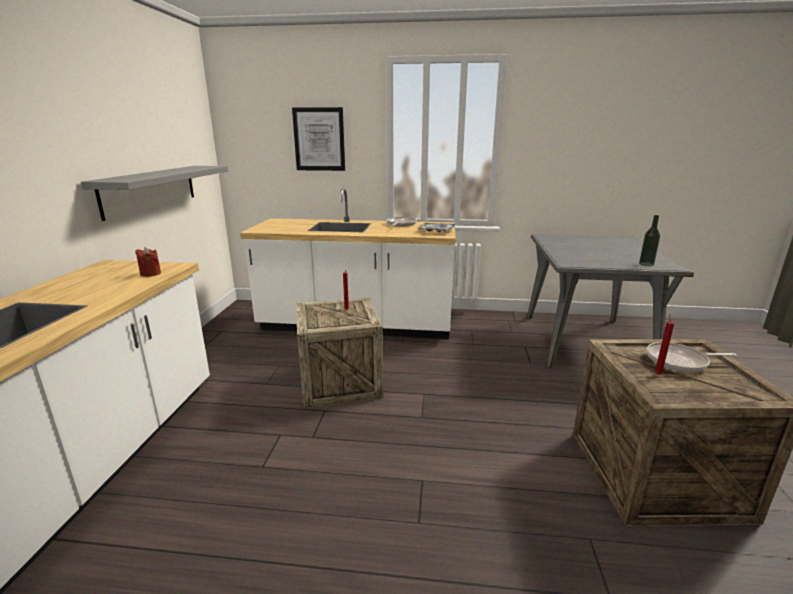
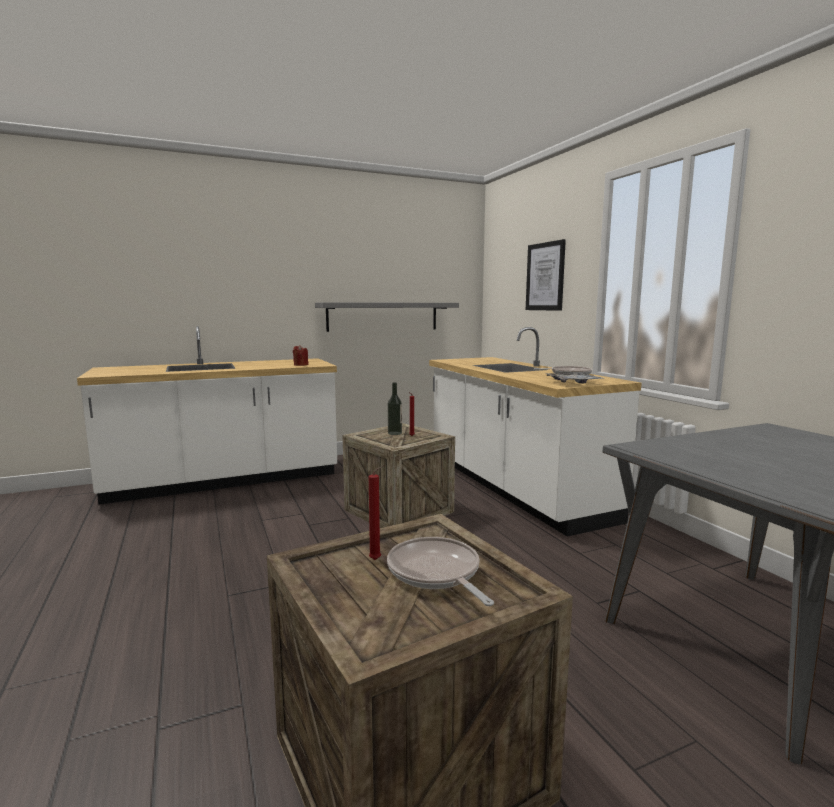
camera: 60 degrees right, 10 degrees down
(646, 264) = (780, 487): bottle -> bottle (394, 433)

